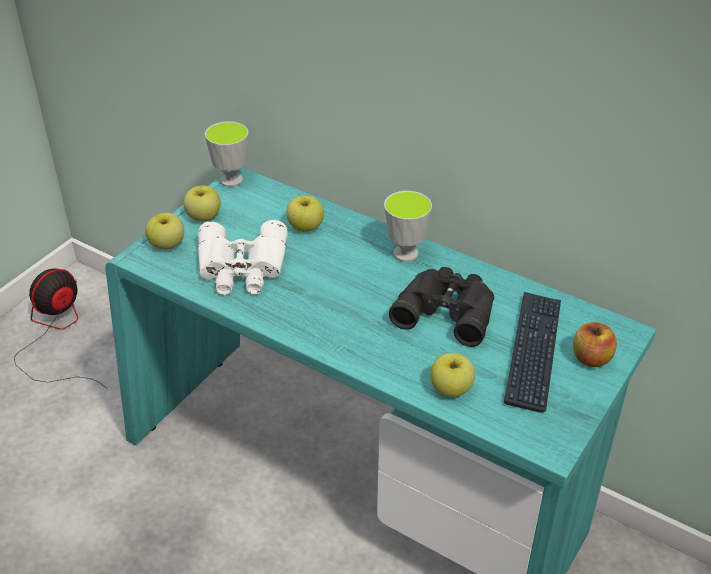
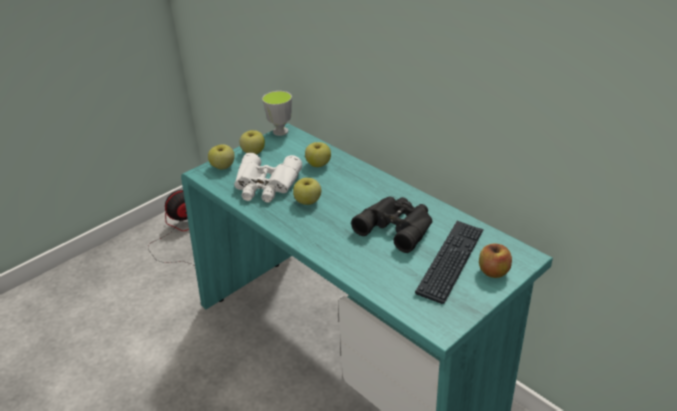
camera: 15 degrees right, 5 degrees down
(405, 253) = (381, 187): cup -> none
(451, 389) = (380, 279): apple -> apple (308, 201)

